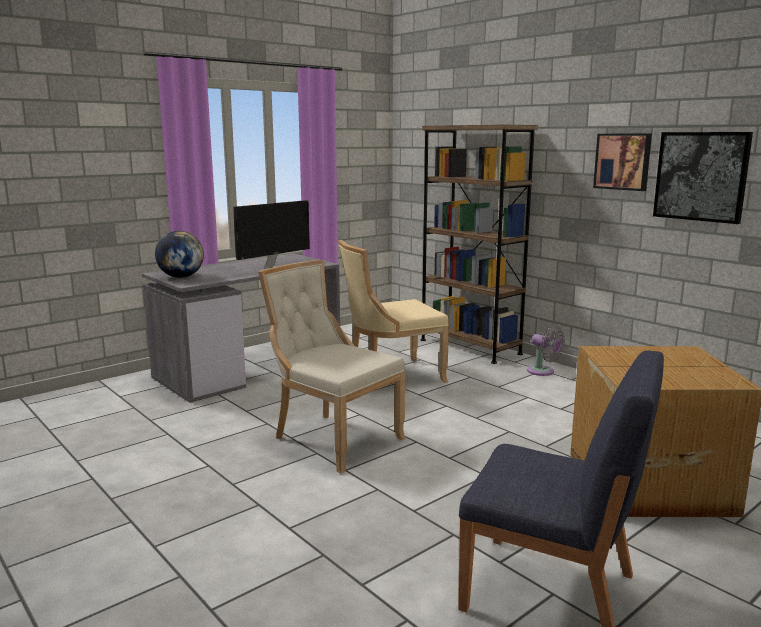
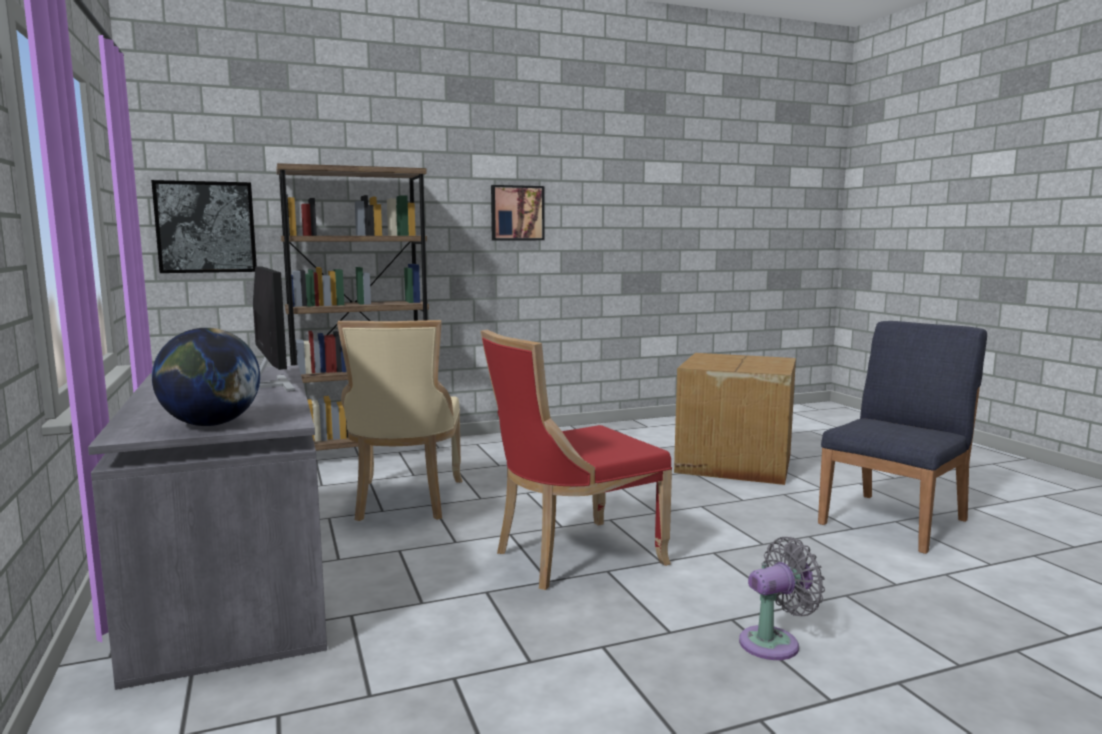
camera: 70 degrees left, 5 degrees down
(332, 438) = (571, 557): beige chair -> red chair
(543, 372) = (481, 444): grey fan -> grey fan (774, 642)
(701, 176) = (588, 224): picture -> picture (206, 227)

